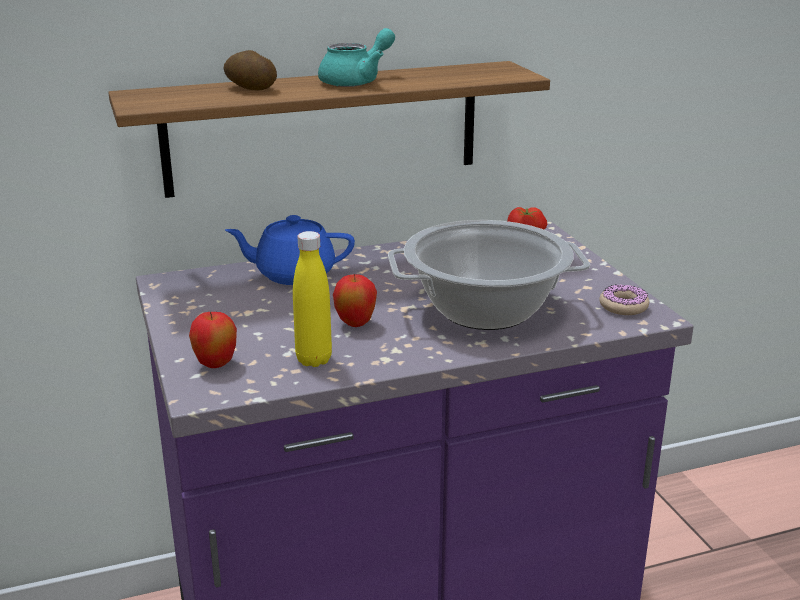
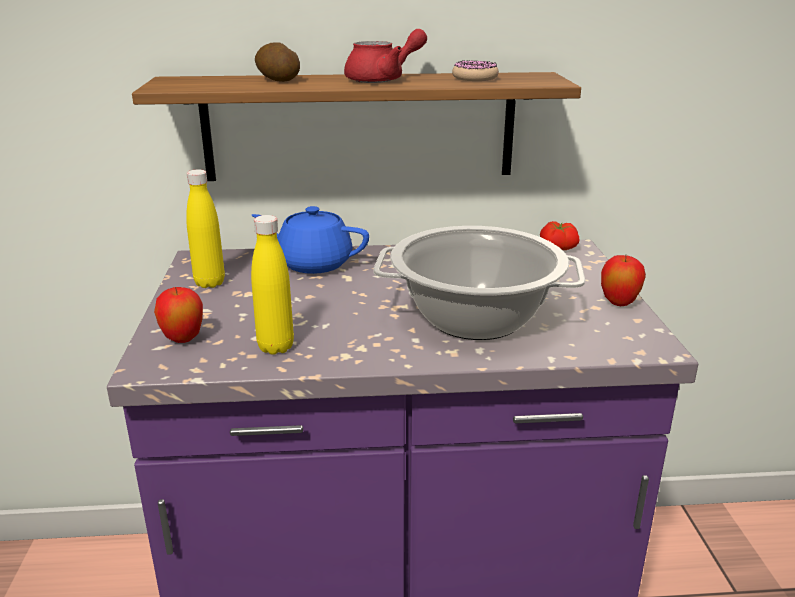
camera: 15 degrees right, 0 degrees up
(199, 306) = (210, 283): none -> yellow bottle
(355, 324) = (338, 317): apple -> apple (619, 303)
(357, 81) = (383, 79): turquoise teapot -> red teapot
(623, 306) = (625, 332): donut -> donut (475, 78)

